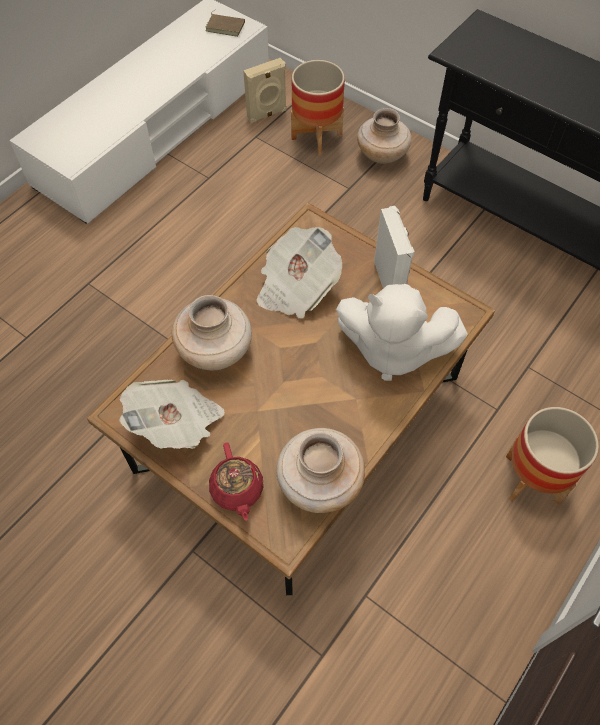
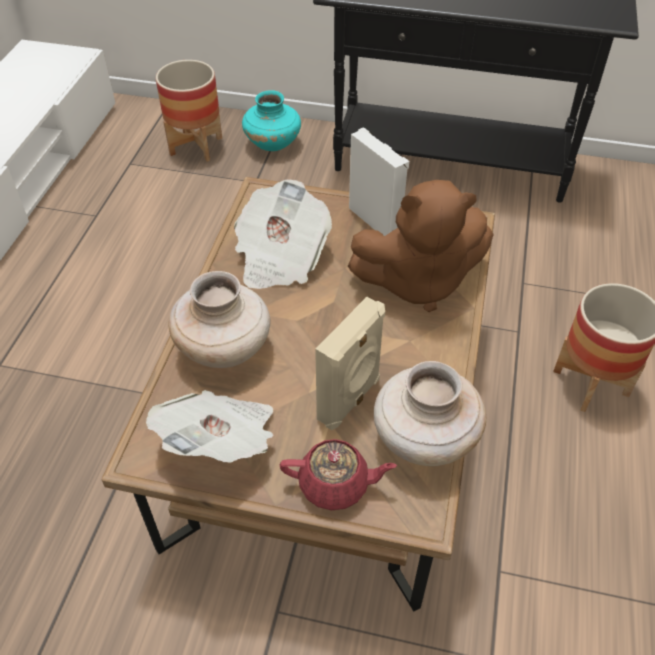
camera: 25 degrees left, 10 degrees down
(226, 26) = (56, 59): brown book -> none
(237, 490) = (335, 484): red teapot -> red teapot turned 45 degrees counterclockwise
(267, 115) = (132, 141): beige speaker -> beige speaker (350, 400)
(382, 155) = (273, 144): beige vase -> turquoise vase
(392, 350) = (418, 281): white plush toy -> brown plush toy

